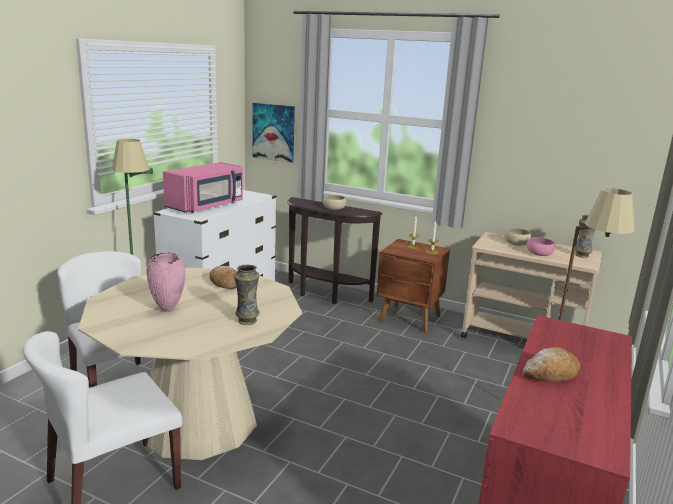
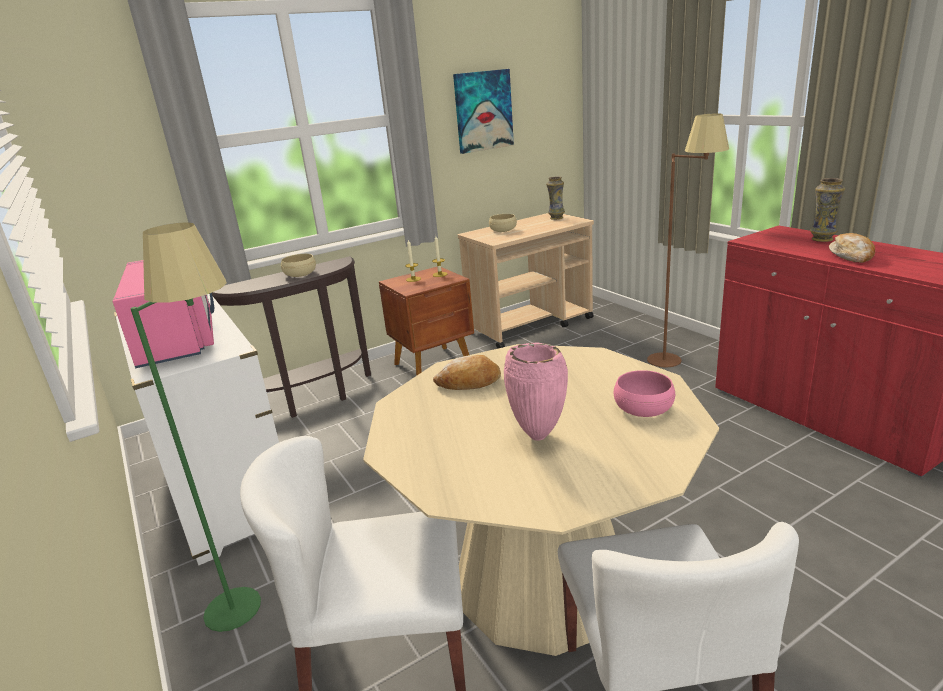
camera: 55 degrees left, 5 degrees up
(246, 321) = (613, 383): vase -> vase (822, 239)
(274, 132) = (111, 201): picture -> picture (483, 111)
(539, 253) = (537, 228): pink bowl -> pink bowl (643, 408)

